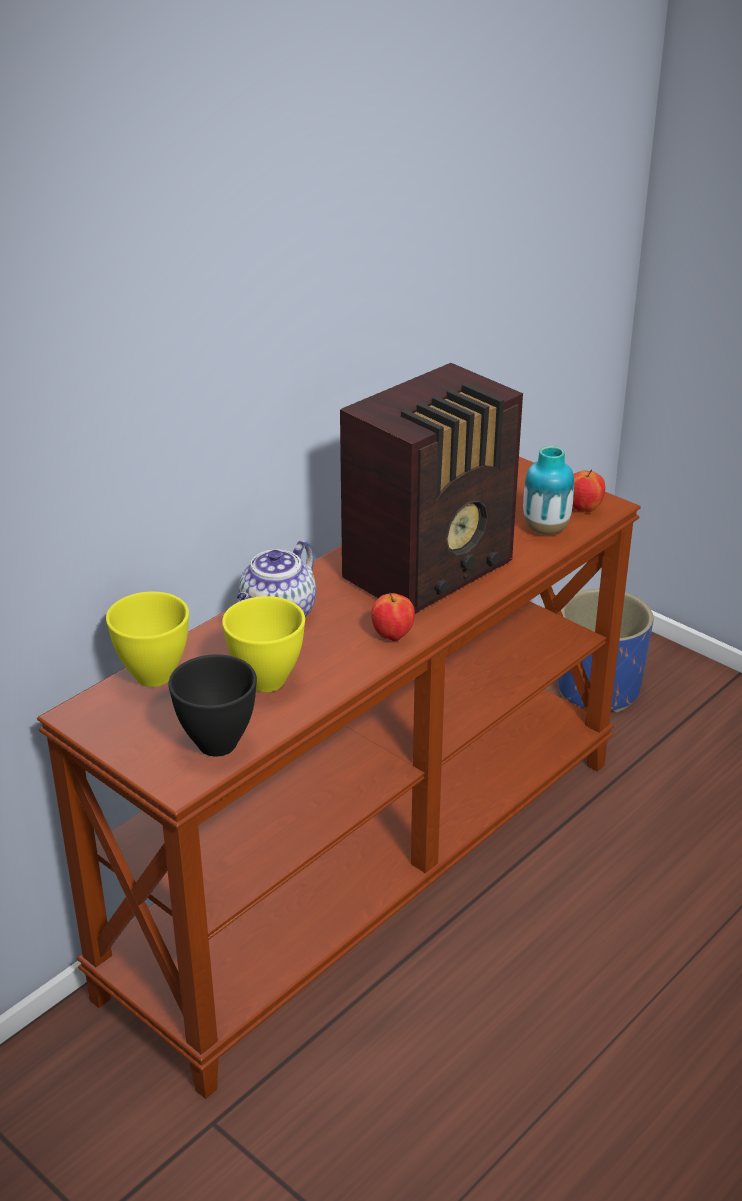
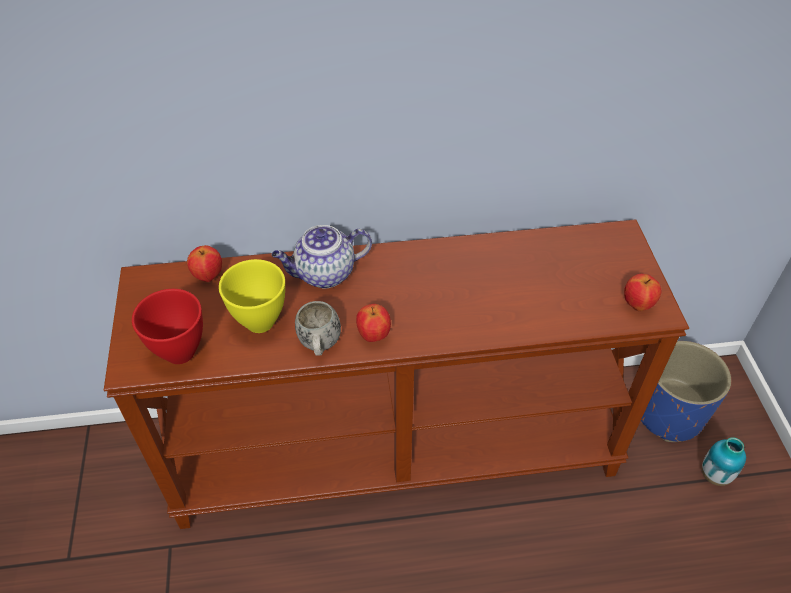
camera: 40 degrees right, 15 degrees up
(155, 675) = (208, 276): yellow bowl -> apple
(217, 745) = (179, 353): black bowl -> red bowl
(353, 668) = (320, 346): none -> white mug
(433, 570) = (462, 296): radio -> none
(545, 529) = (585, 307): vase -> vase (714, 475)

